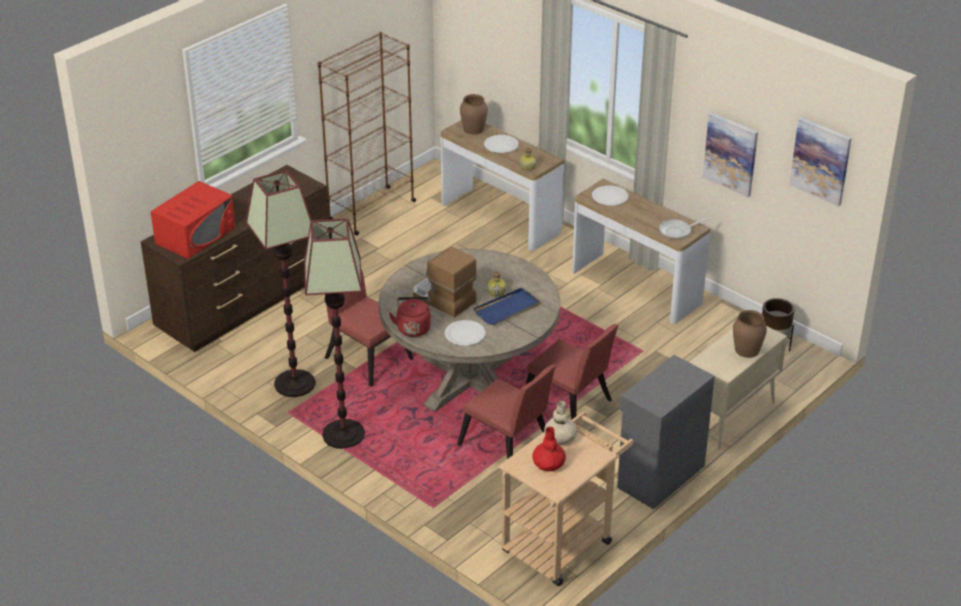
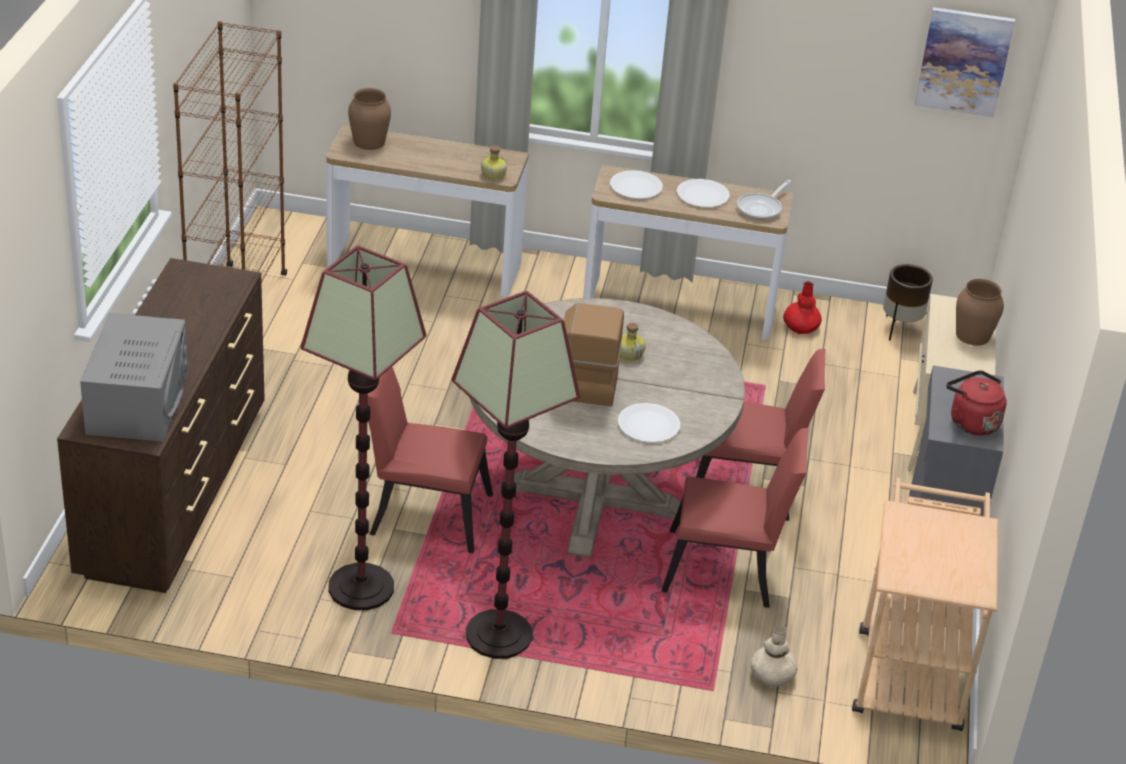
camera: 35 degrees left, 0 degrees up
(195, 235) = (137, 402): red microwave -> grey microwave
(413, 327) = (572, 438): red kettle -> red kettle (971, 422)
(501, 145) = (428, 154): white plate -> white plate (702, 195)
(507, 309) = (667, 373): blue tray -> none
(549, 463) = (933, 561): red vase -> red vase (801, 326)
(560, 437) = (910, 521): beige vase -> beige vase (772, 675)
(731, 154) = (812, 83): picture -> none

